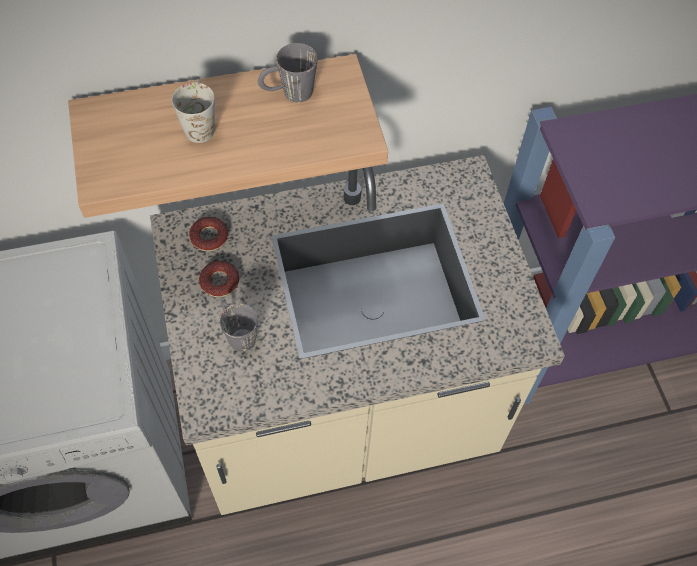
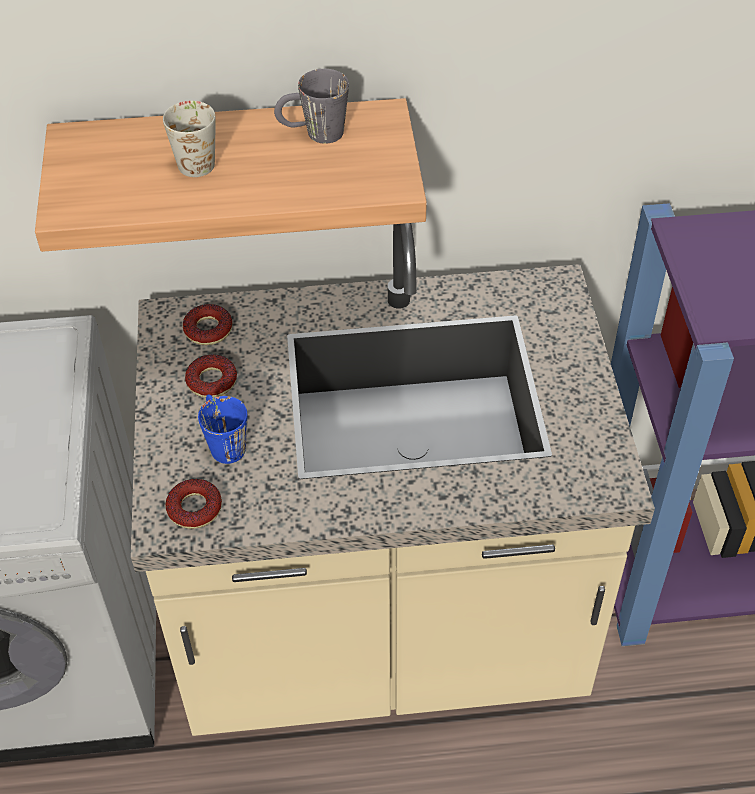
camera: 10 degrees right, 10 degrees down
(225, 392) = (194, 508): none -> donut
(237, 333) = (223, 442): grey mug -> blue mug

